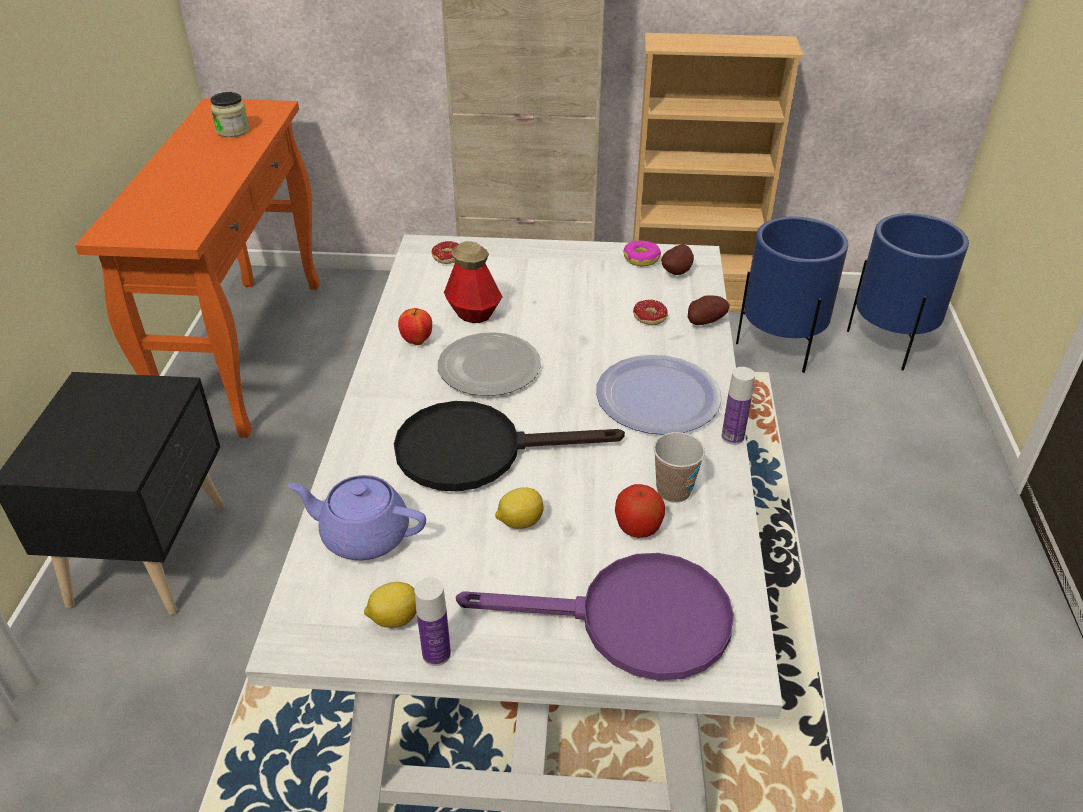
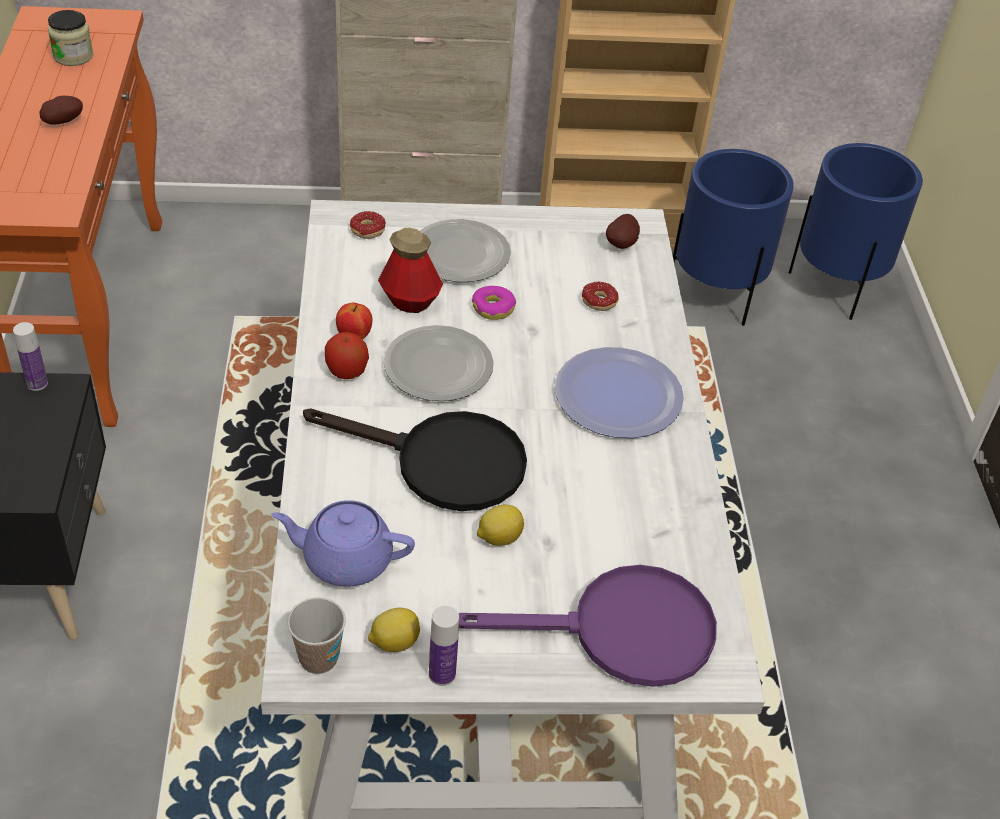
camera: 10 degrees left, 5 degrees up
(477, 451) = (442, 463): black frying pan -> black frying pan turned 150 degrees counterclockwise
(527, 277) = (460, 253): none -> plate
(637, 528) = (615, 539): apple -> apple (346, 372)
(641, 258) = (581, 227): donut -> donut (493, 308)
(673, 491) = (645, 498): cup -> cup (318, 658)
(704, 322) = (656, 305): potato -> potato (63, 121)
(732, 437) = (697, 437): bottle -> bottle (37, 383)

